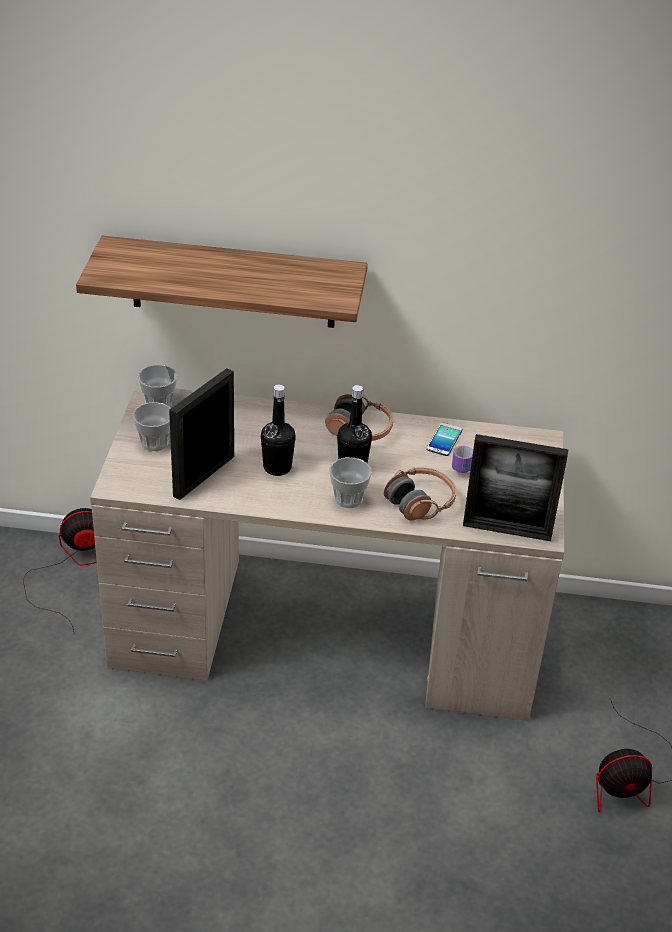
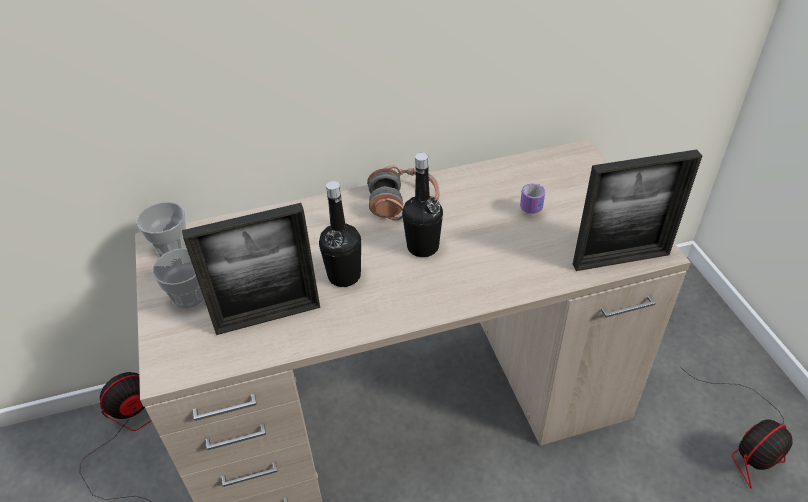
camera: 20 degrees left, 5 degrees up
(204, 476) = (268, 317): picture frame -> picture frame turned 120 degrees counterclockwise
(233, 282) = (217, 79): shelf -> none
(348, 499) = (442, 284): cup -> none
(420, 502) = (516, 260): headphones -> none
(444, 440) = (491, 184): phone -> none

